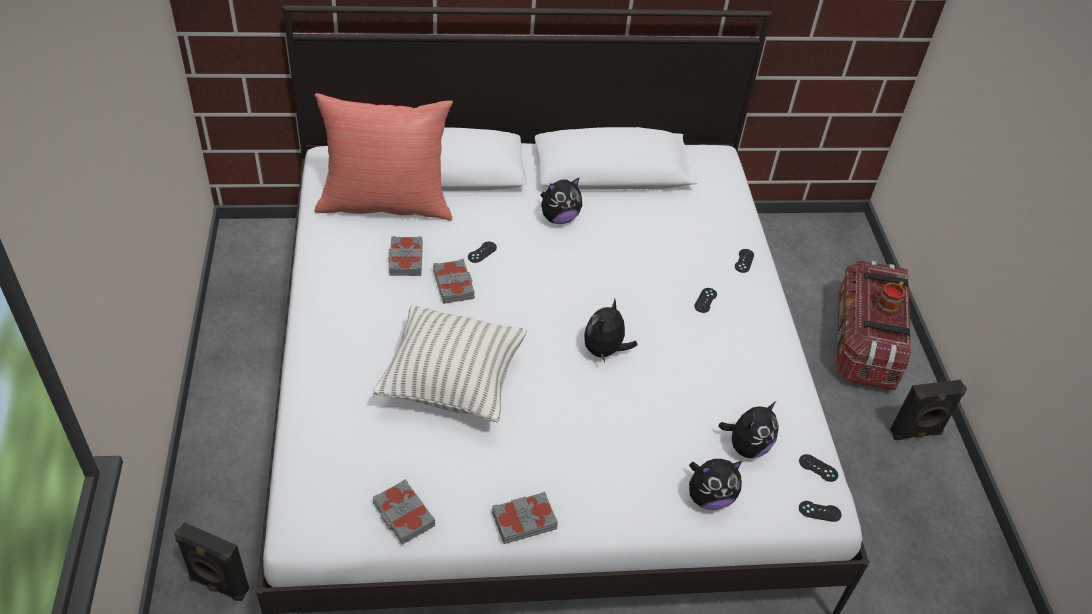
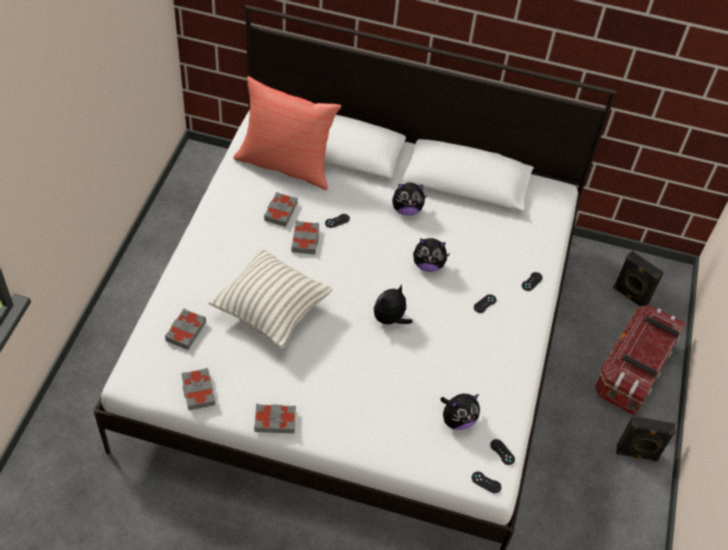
camera: 20 degrees right, 5 degrees up
(218, 585) = (88, 399): black speaker -> black speaker (629, 297)
(350, 442) = (185, 331): none -> grey book
(709, 497) = (410, 447): plush toy -> plush toy (428, 265)
(889, 304) = (653, 347): mug -> none

